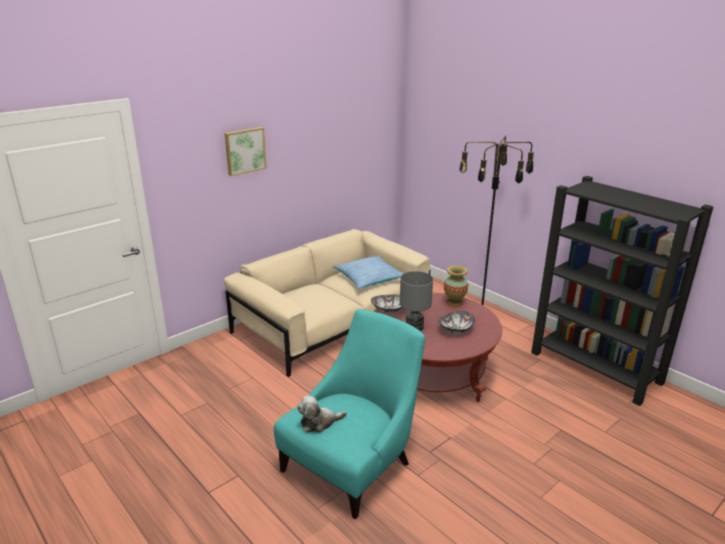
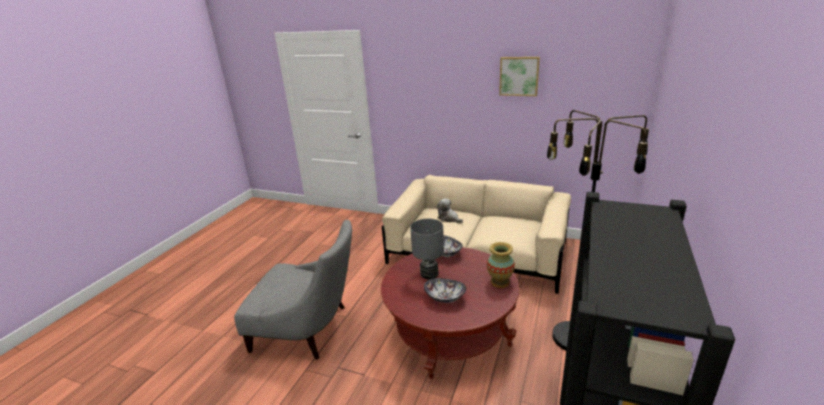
camera: 65 degrees right, 0 degrees up
(244, 150) = (444, 83): picture -> picture (519, 76)
(319, 422) = (276, 278): plush toy -> plush toy (449, 218)
(354, 460) = (308, 329): turquoise armchair -> grey armchair
(369, 278) = (507, 230): pillow -> none

